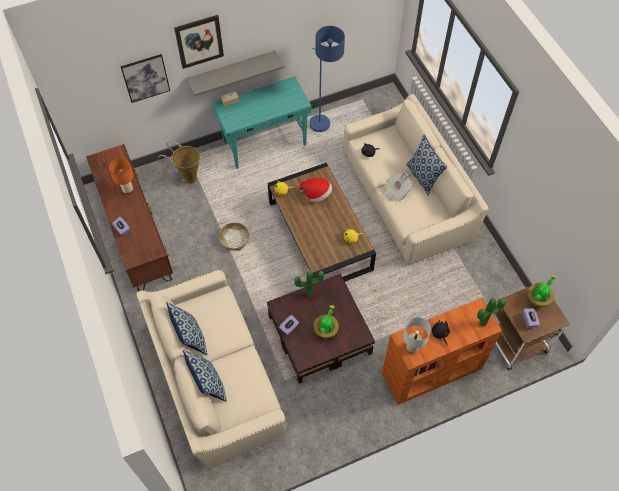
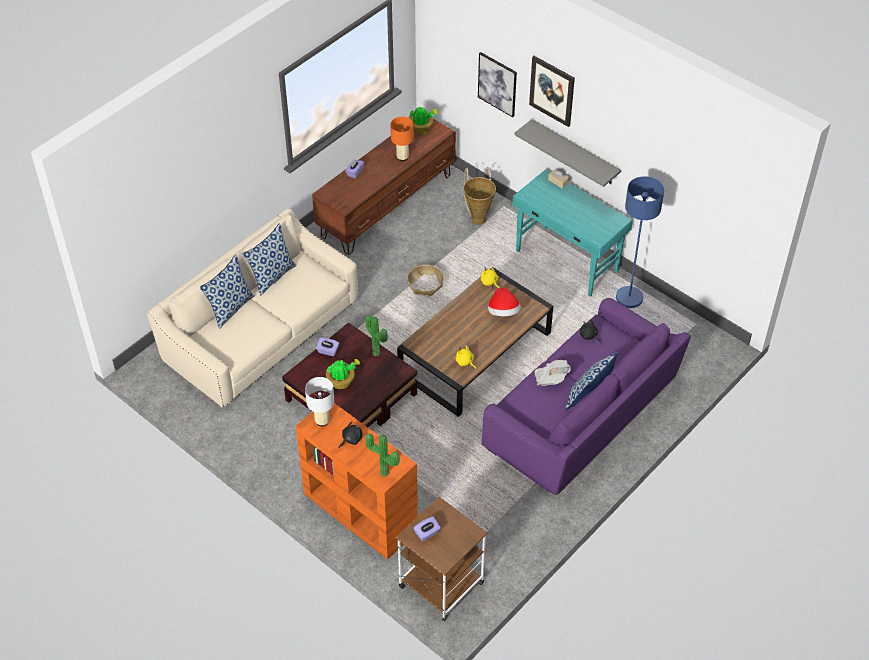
camera: 65 degrees right, 10 degrees down
(406, 195) = (581, 414): beige sofa -> purple sofa
(538, 299) = (461, 535): potted plant -> potted plant (421, 129)

